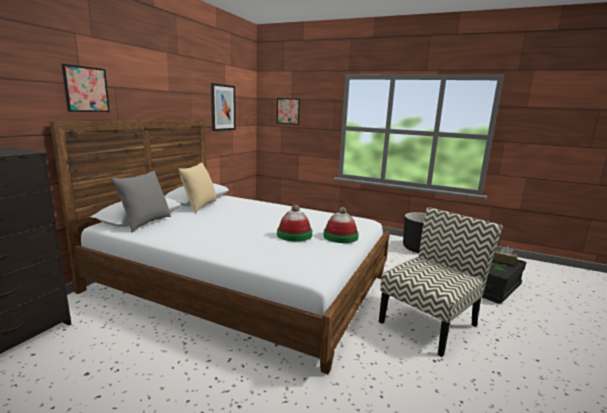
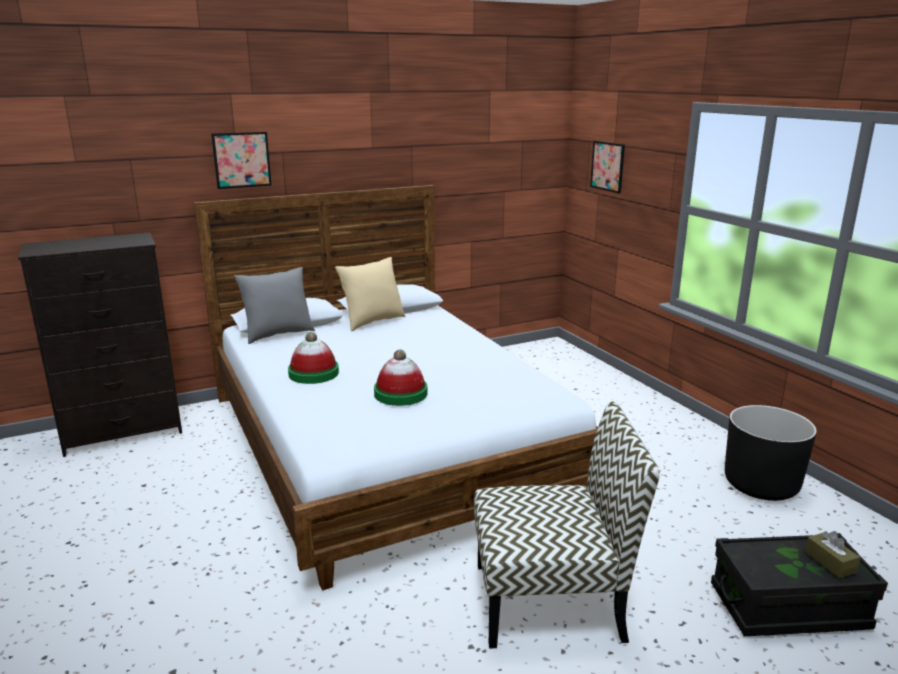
camera: 40 degrees right, 5 degrees up
(223, 107) = (481, 162): picture -> none
(340, 236) = (460, 414): hat -> hat (313, 373)

